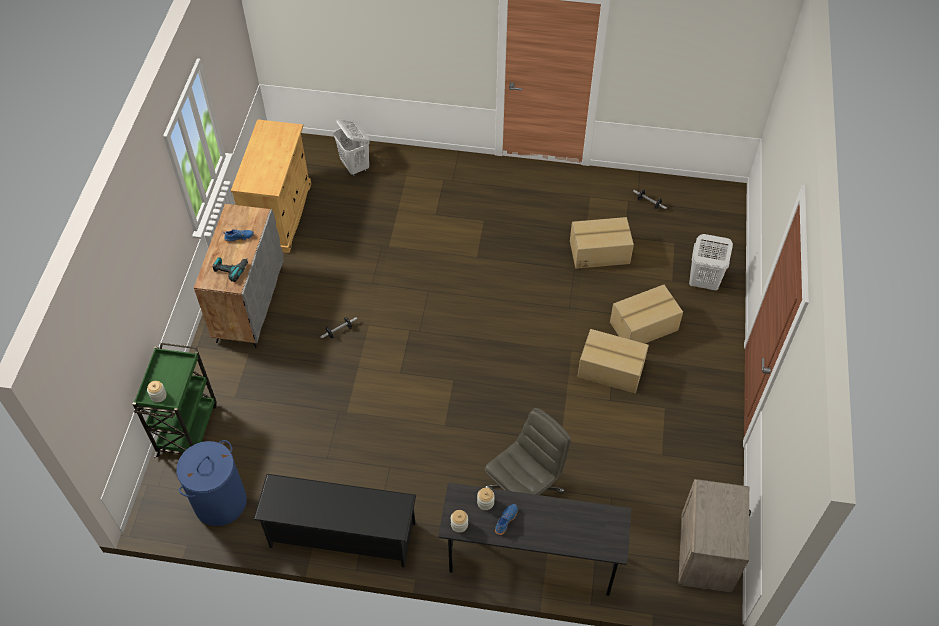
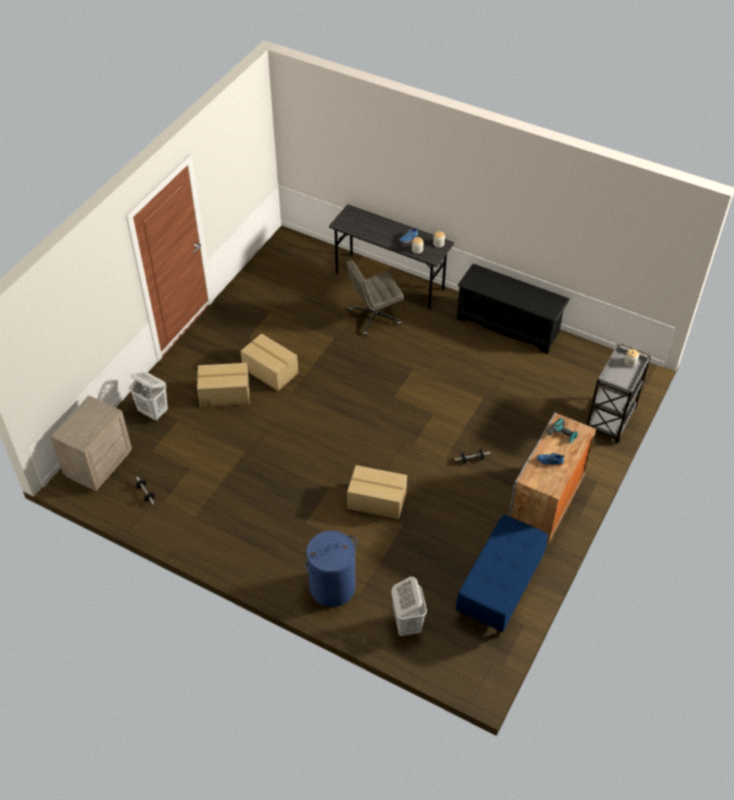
camera: 160 degrees left, 5 degrees down
(187, 428) = (610, 420): green cart -> grey cart
(220, 501) = (590, 366): blue laundry basket -> blue laundry basket (332, 587)
(279, 215) = (499, 589): beige cabinet -> blue bench
(599, 252) = (220, 462): cardboard box -> cardboard box (377, 501)
(706, 554) = (279, 257): beige nightstand -> beige nightstand (98, 463)

